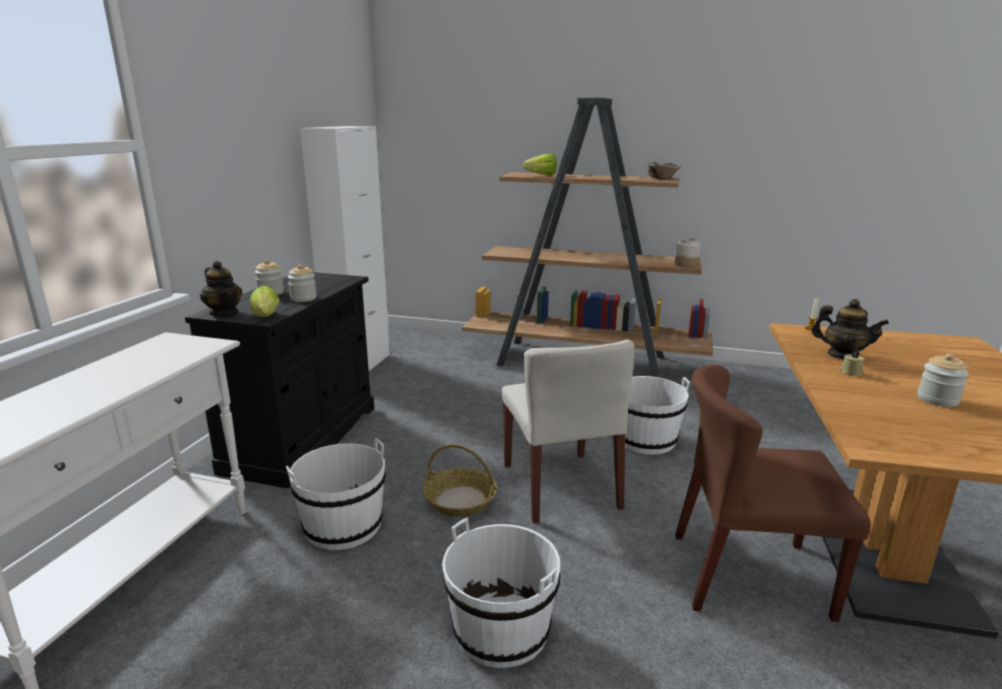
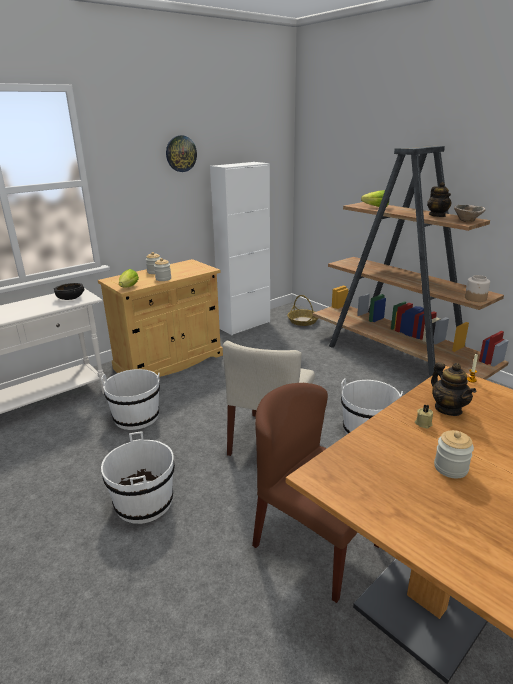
camera: 35 degrees right, 5 degrees up
(176, 350) = (71, 298): none -> black bowl
(224, 313) = (115, 281): teapot -> teapot (437, 215)
(262, 107) = (181, 153): none -> wall clock
(303, 438) = (169, 362): black cabinet -> beige cabinet
(460, 500) = (204, 426): basket -> basket (303, 321)

